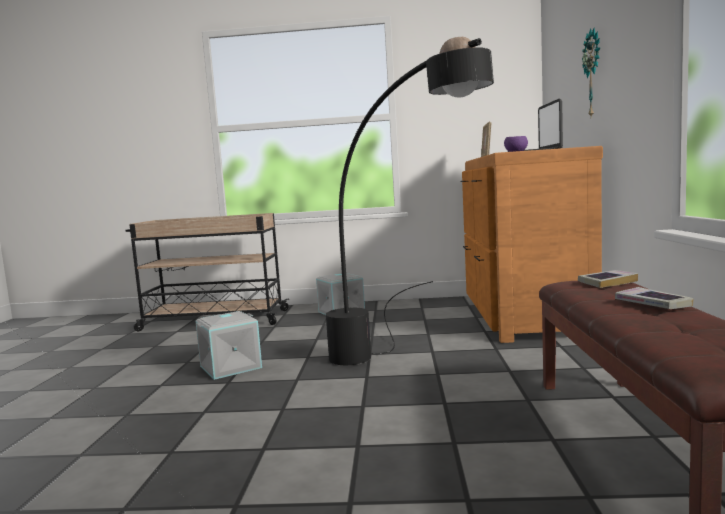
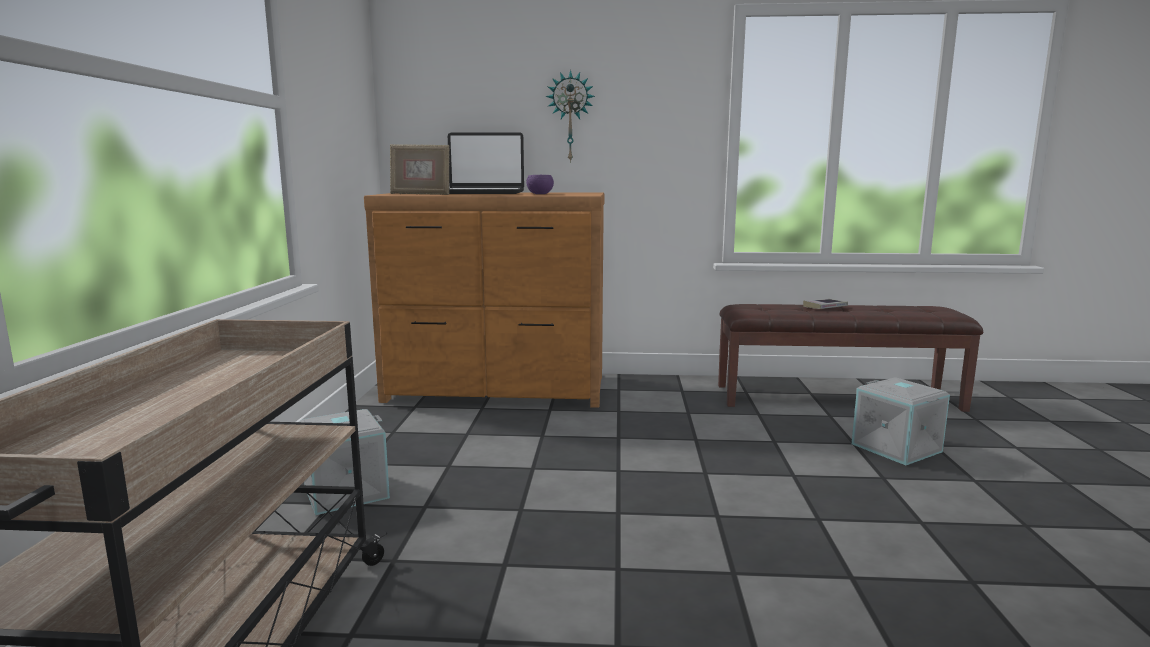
camera: 90 degrees left, 5 degrees up
(230, 367) = (660, 581): grey storage box -> grey storage box (897, 448)
(402, 364) = (662, 453): black floor lamp -> none
(607, 282) = (750, 306): book -> none

